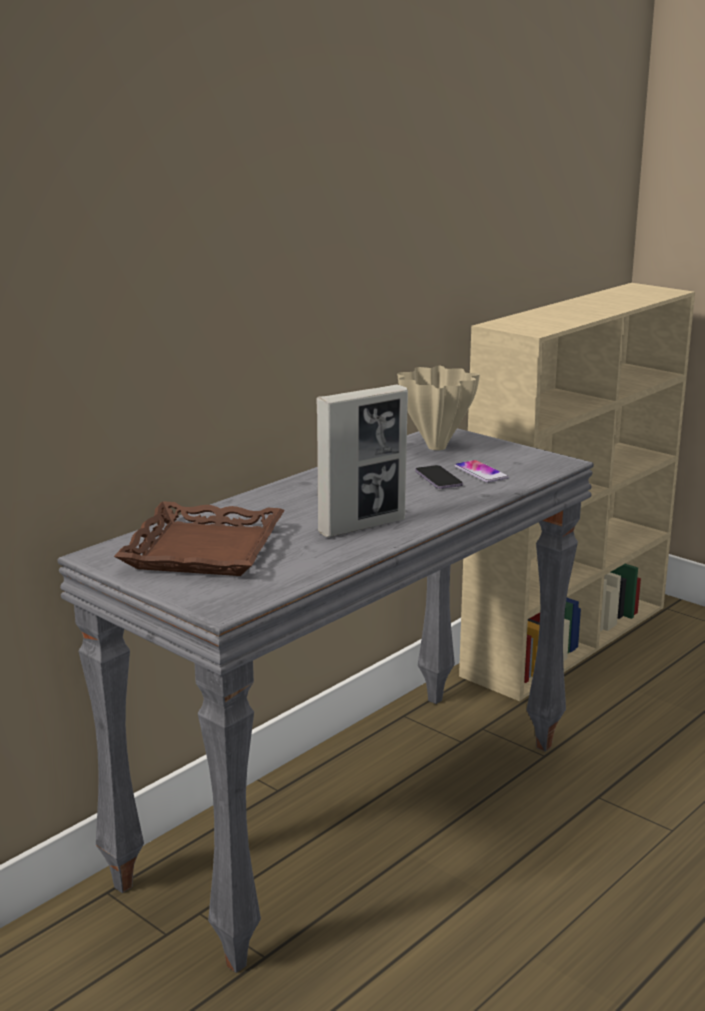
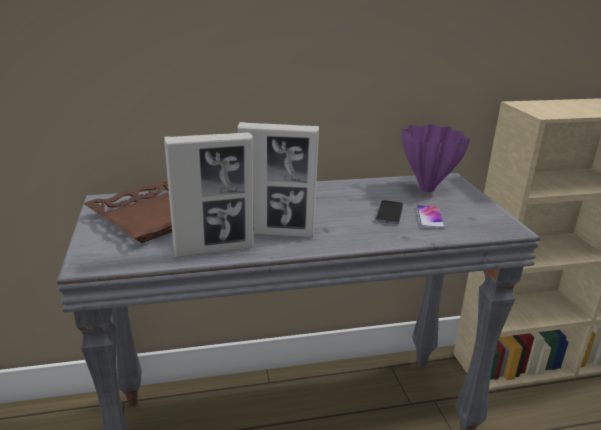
camera: 35 degrees right, 5 degrees up
(328, 557) = (214, 249): none -> picture frame
(437, 447) = (427, 189): beige vase -> purple vase

